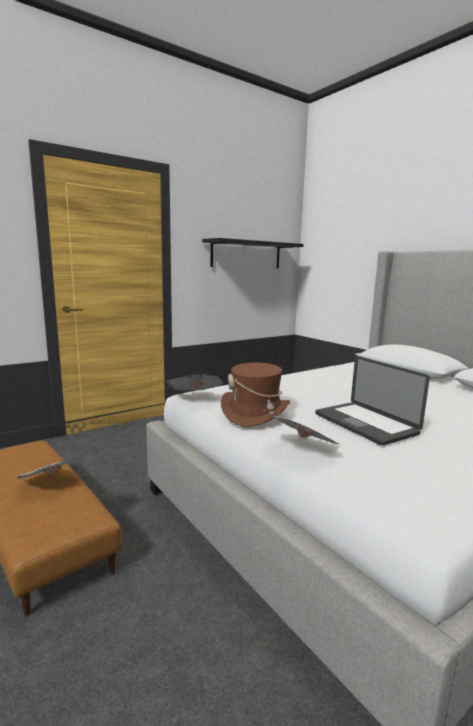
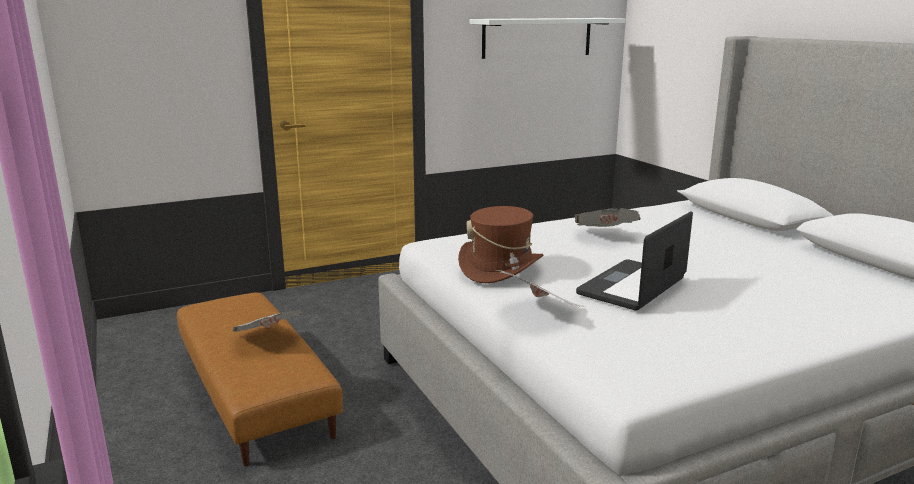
camera: 10 degrees right, 5 degrees up
(195, 398) = (435, 248): newspaper -> newspaper (605, 236)
(246, 255) = (537, 37): black shelf -> white shelf
(365, 424) = (632, 286): laptop -> laptop turned 60 degrees clockwise

